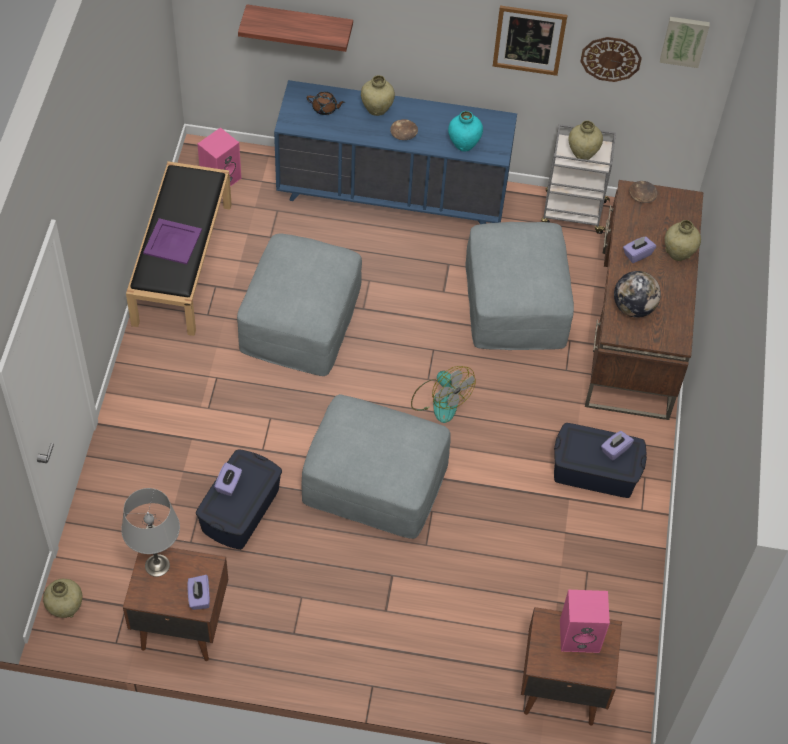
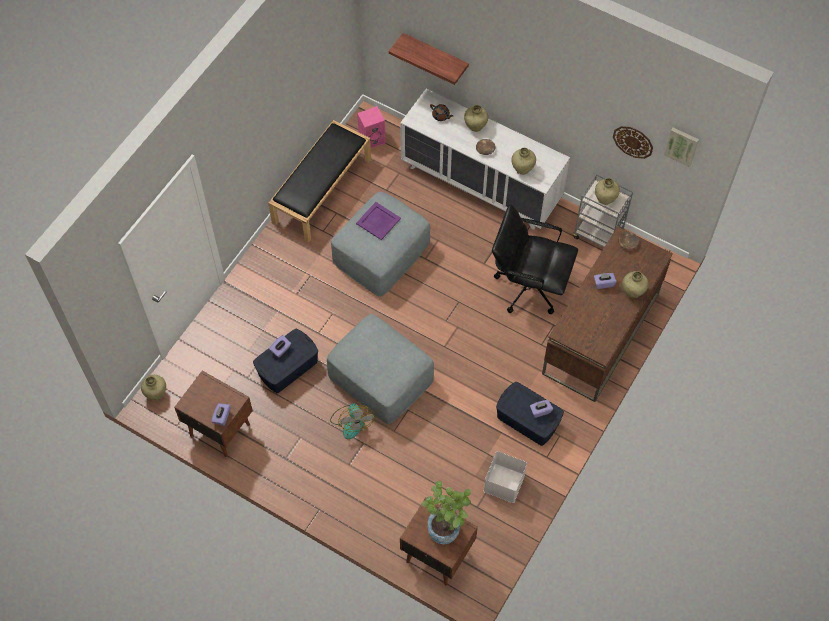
camera: 25 degrees right, 5 degrees up
(157, 565) = (206, 388): grey table lamp -> none
(173, 241) = (311, 177): purple tray -> purple tray (378, 221)
(393, 194) = (481, 184): blue dresser -> white dresser
(440, 400) = (447, 337): fan -> fan (351, 421)
(464, 144) = (522, 169): turquoise vase -> beige vase
(515, 302) = (529, 286): grey ottoman -> black office chair
(529, 40) = (580, 112): picture -> none
(580, 635) = (446, 526): pink speaker -> potted plant
(604, 564) = (504, 484): none -> white storage box
(633, 307) = (582, 320): globe -> none

